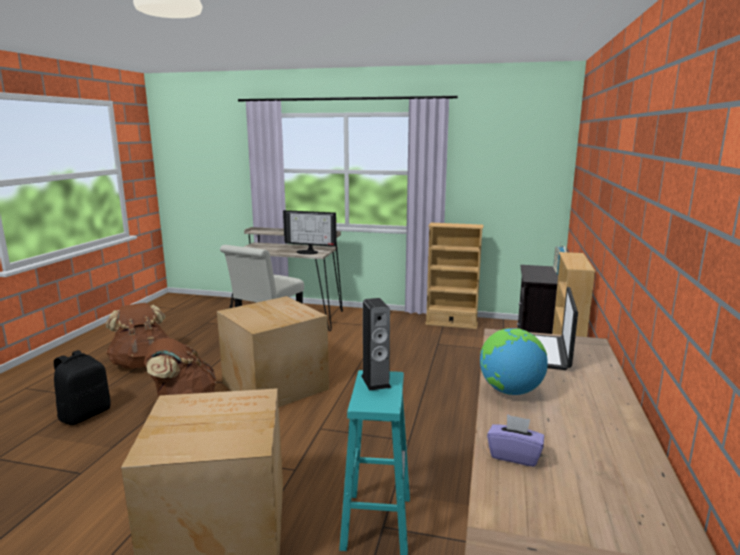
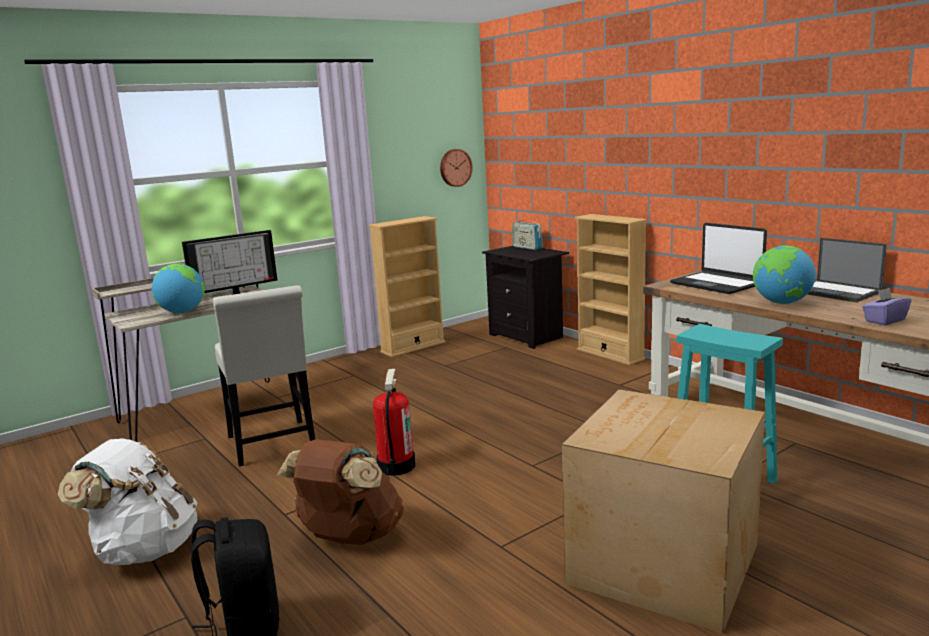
camera: 50 degrees left, 0 degrees up
(142, 363) = (144, 549): brown backpack -> white backpack
(269, 251) = (182, 312): none -> globe
(275, 385) = (395, 466): cardboard box -> fire extinguisher
(375, 381) = (711, 333): speaker -> none
(535, 189) = (455, 167): none -> wall clock
(604, 412) = (837, 292): none -> laptop

